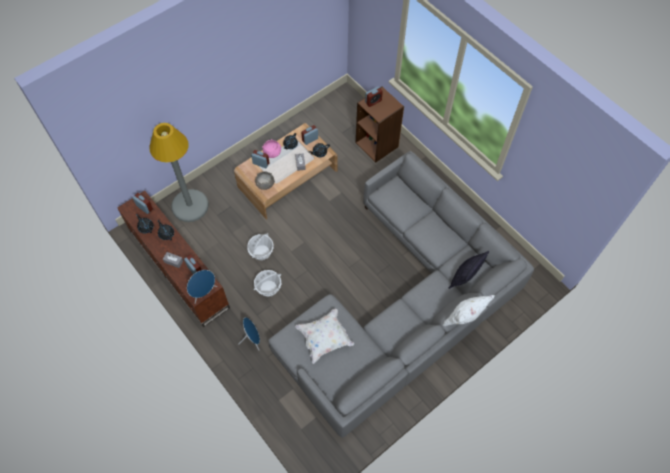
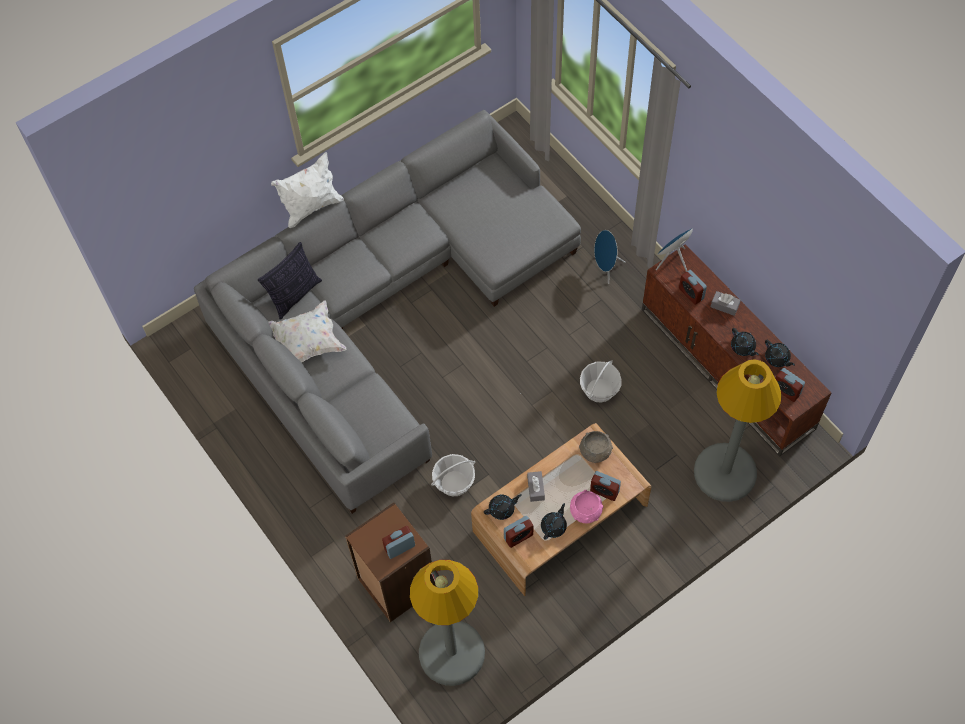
camera: 175 degrees left, 0 degrees up
(268, 288) = (585, 336): basket -> basket (454, 483)
(324, 338) = (503, 221): white pillow -> white pillow (307, 343)
(345, 115) = (451, 653): none -> grey floor lamp

